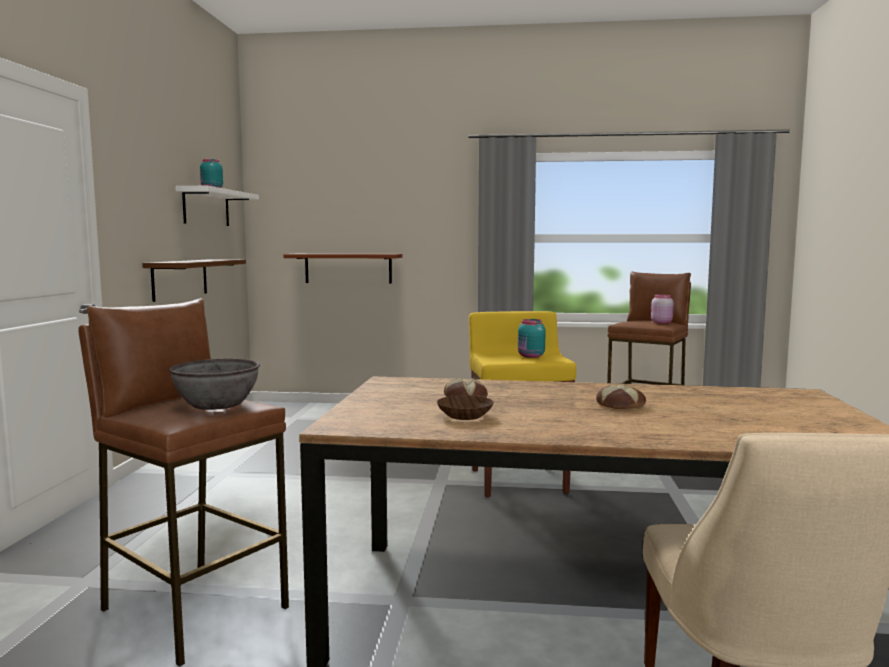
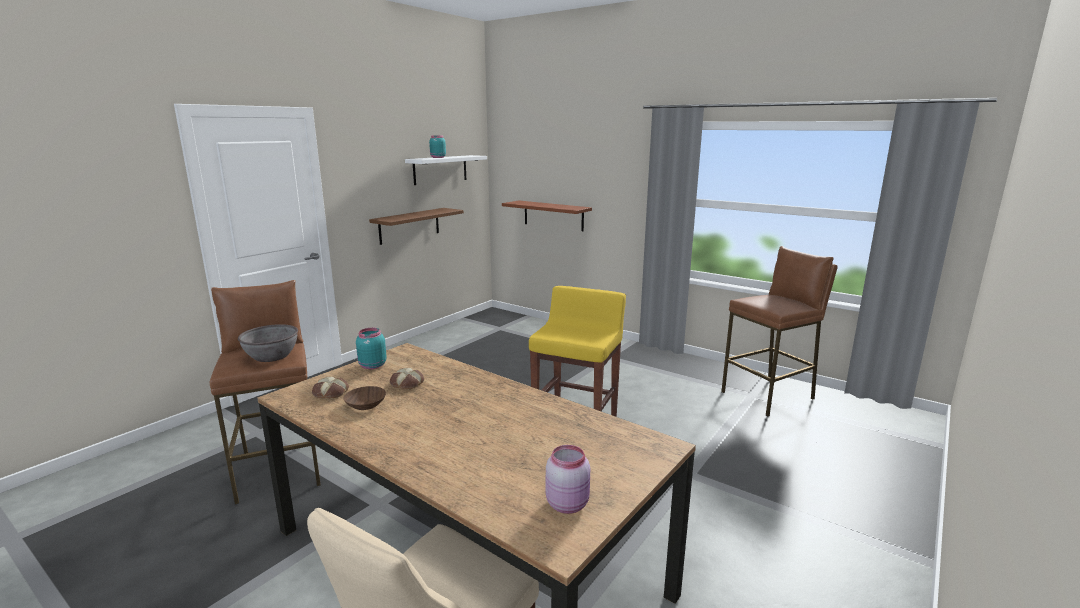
camera: 30 degrees right, 10 degrees up
(530, 356) = (581, 333): turquoise jar -> turquoise jar (372, 366)
(621, 405) = (483, 421): bread -> bread (330, 393)
(661, 322) = (785, 305): pink jar -> pink jar (568, 503)

